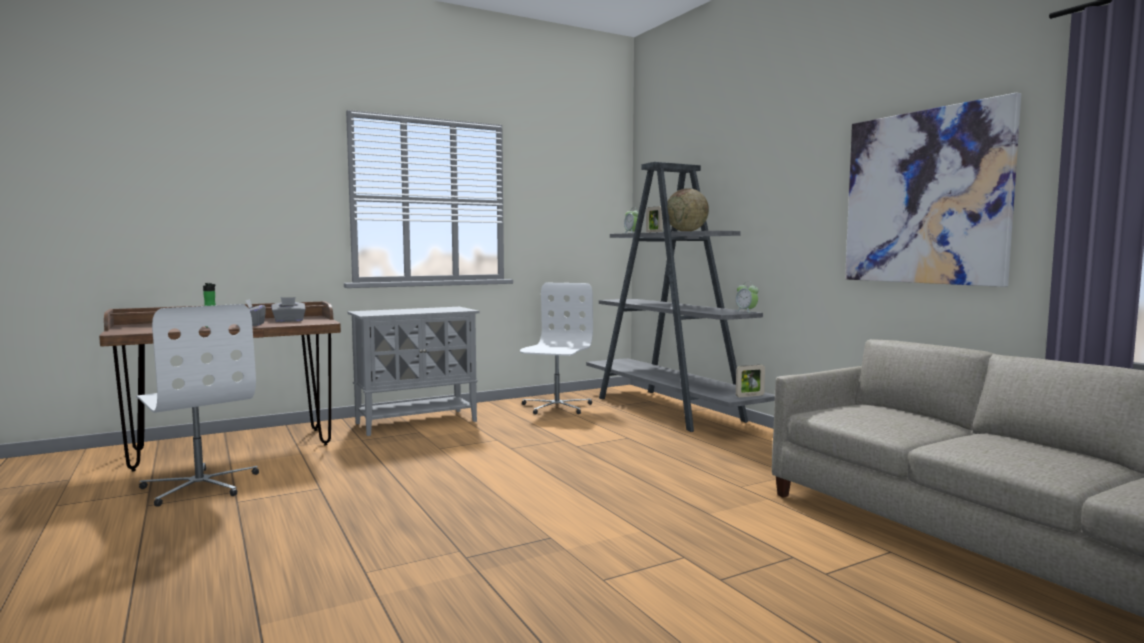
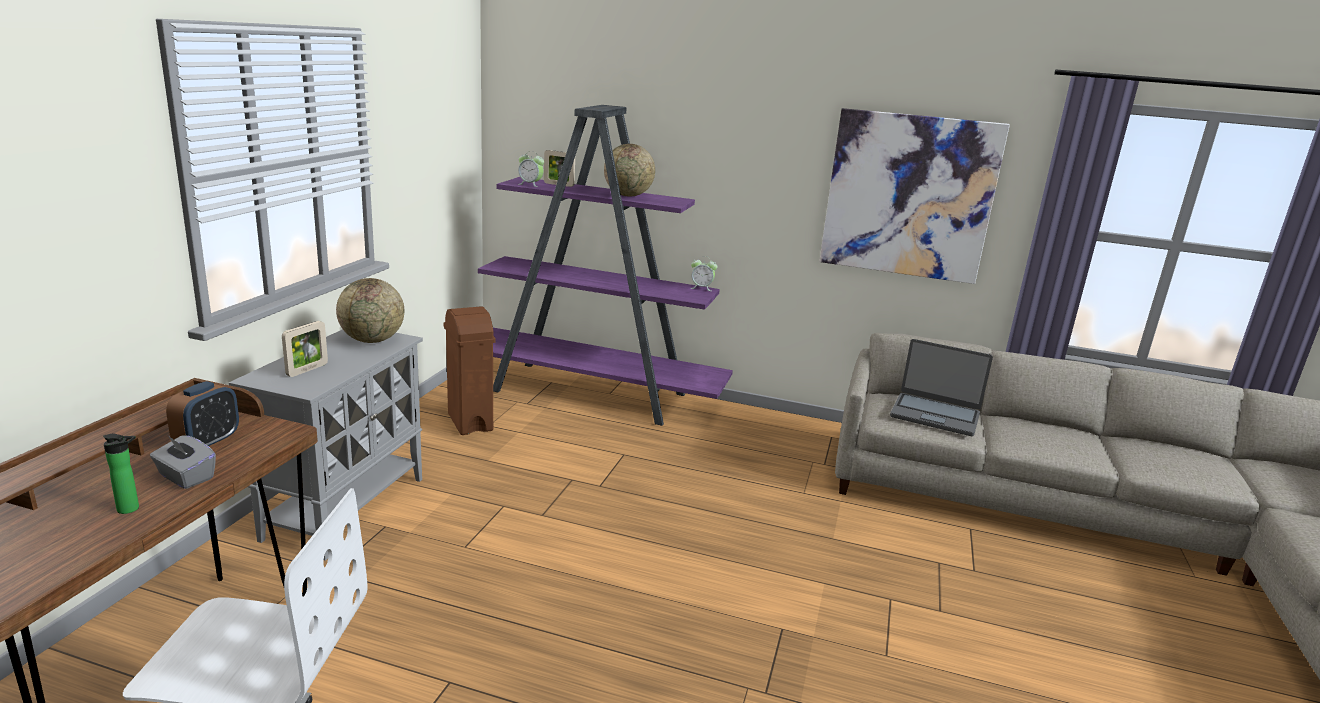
camera: 45 degrees left, 15 degrees up
(289, 321) = (208, 442): grey tissue box -> alarm clock
(450, 309) = (372, 340): none -> globe
(556, 407) = (470, 422): white office chair -> brown trash can
(670, 410) = (593, 393): grey bookcase -> purple bookcase
(749, 396) = (715, 377): picture frame -> picture frame (307, 370)
(886, 417) = (935, 415): none -> laptop

